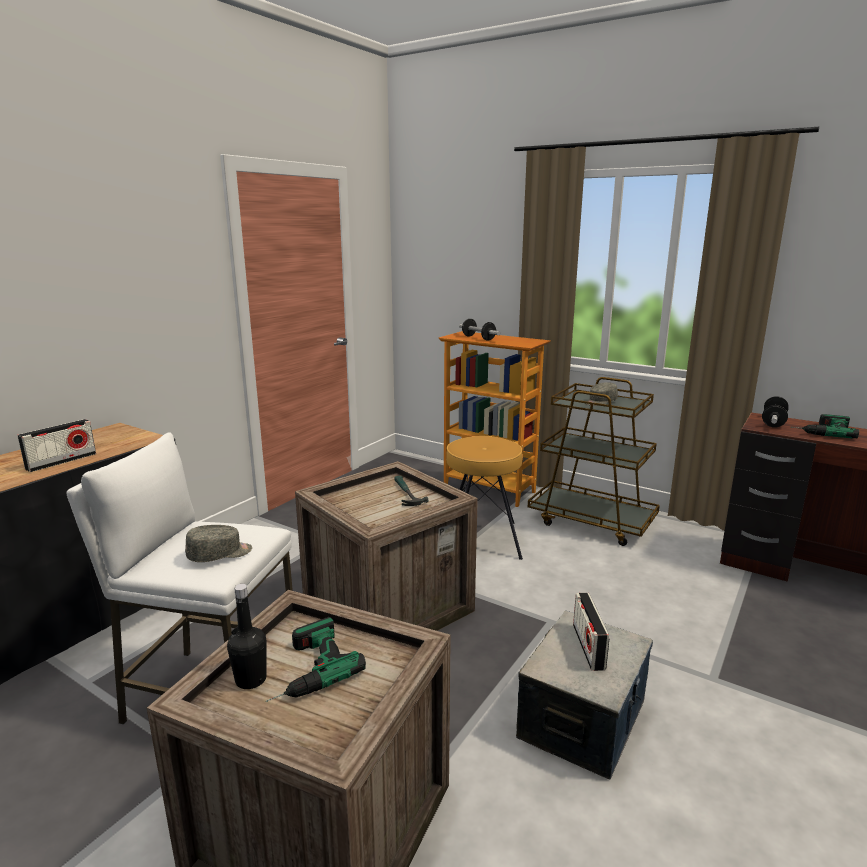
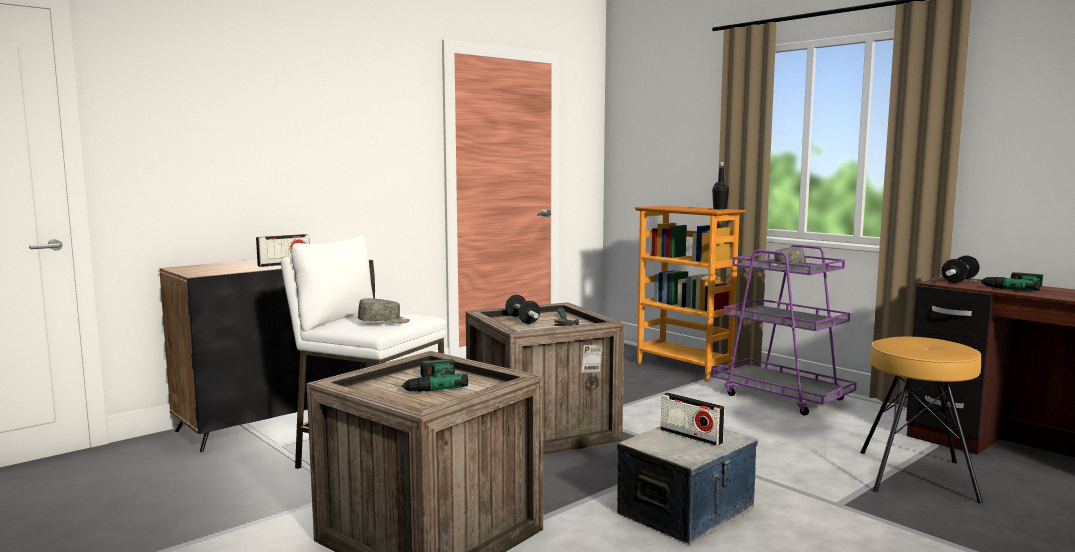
camera: 15 degrees right, 10 degrees down
(251, 679) = (383, 384): black bottle -> black bottle (719, 209)
(478, 338) = (673, 207): dumbbell -> dumbbell (522, 320)
(482, 539) = (656, 399): brown stool -> brown stool (915, 476)
(588, 647) = (691, 436): radio -> radio turned 60 degrees counterclockwise
(592, 521) = (781, 397): brown cart -> purple cart

